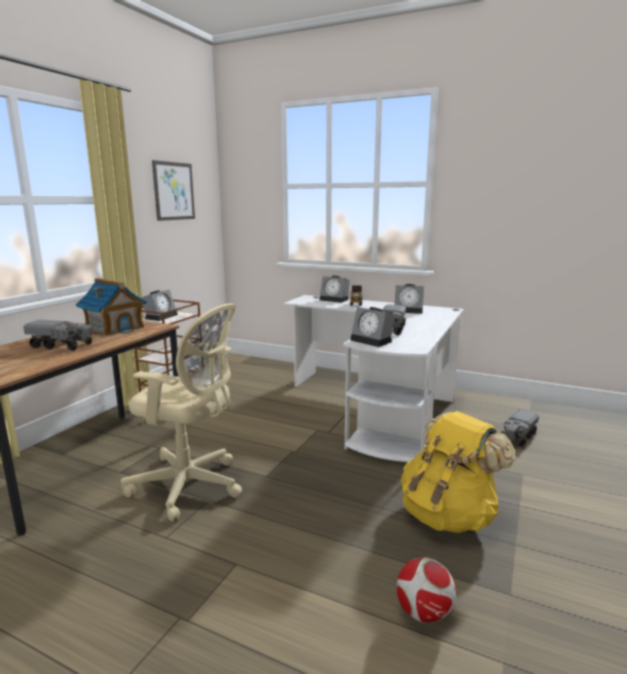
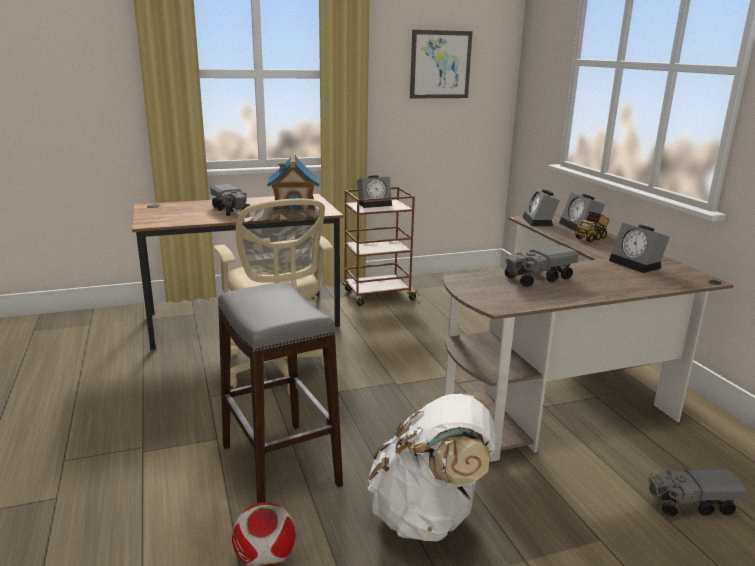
camera: 45 degrees right, 5 degrees up
(319, 548) = (281, 465): none -> grey stool
(373, 341) = (479, 283): alarm clock -> alarm clock (539, 222)
(380, 407) = (563, 385): white desk -> brown desk
(448, 515) = (429, 516): yellow backpack -> white backpack

